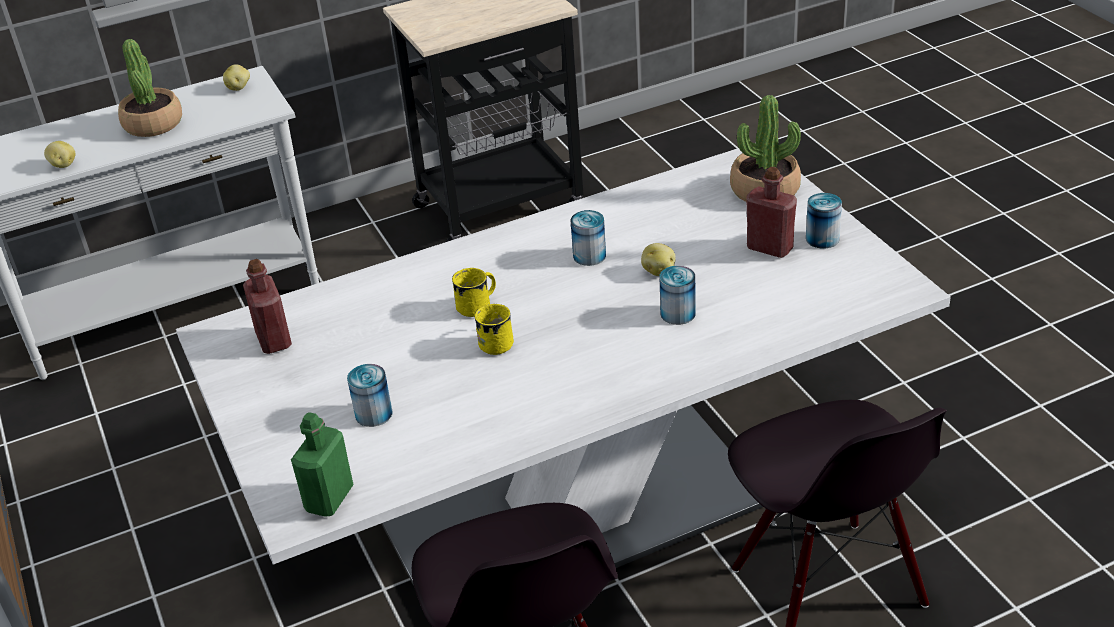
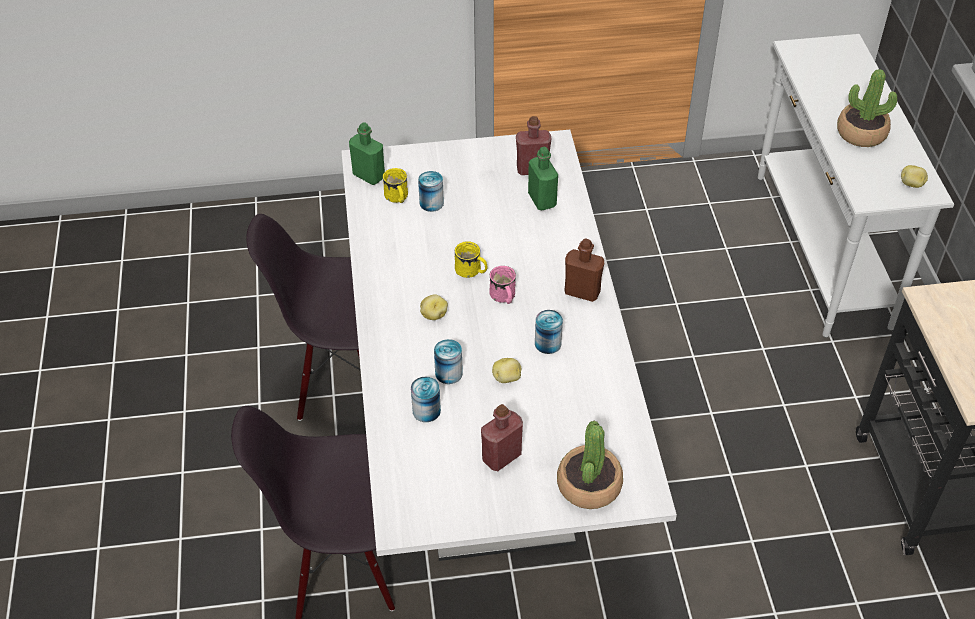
camera: 105 degrees right, 10 degrees up
(63, 165) = (811, 86): potato -> potato (433, 315)
(337, 317) = (542, 200): none -> green bottle
(478, 305) = (517, 270): yellow mug -> yellow mug (397, 198)
(494, 250) = (582, 292): none -> brown bottle
(532, 304) = (503, 298): none -> pink mug
(822, 238) = (496, 497): can -> can (426, 411)

